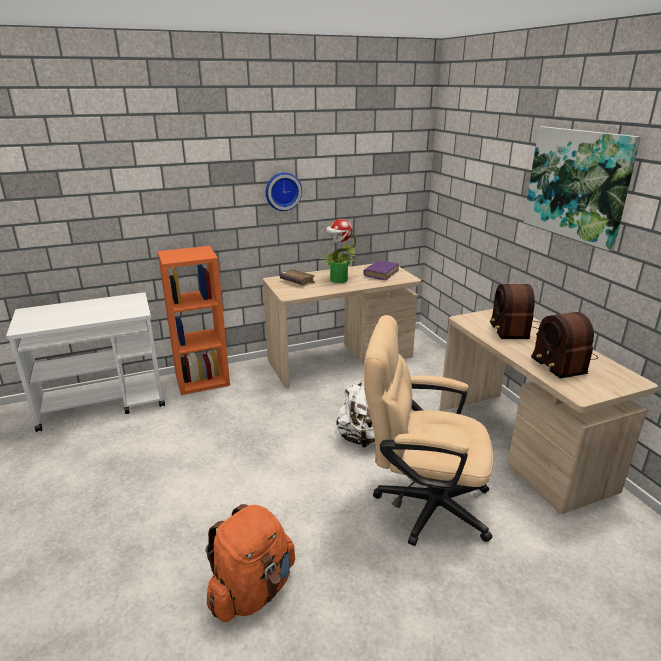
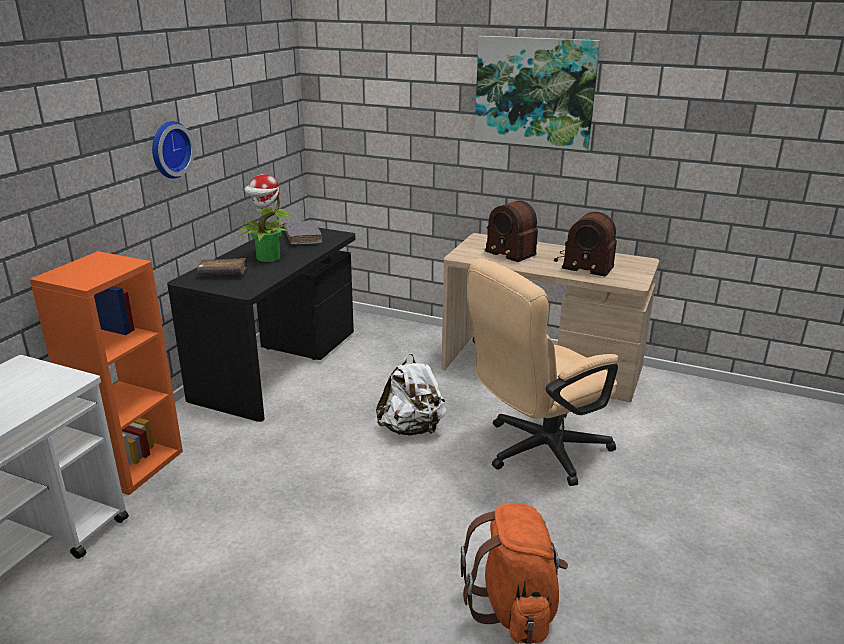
camera: 45 degrees left, 0 degrees up
(340, 360) = (278, 365): beige desk -> black desk
(381, 274) = (303, 238): purple book -> grey book

